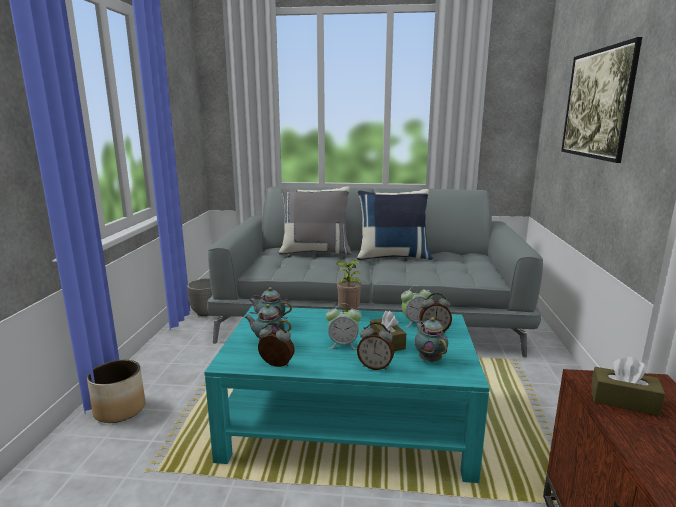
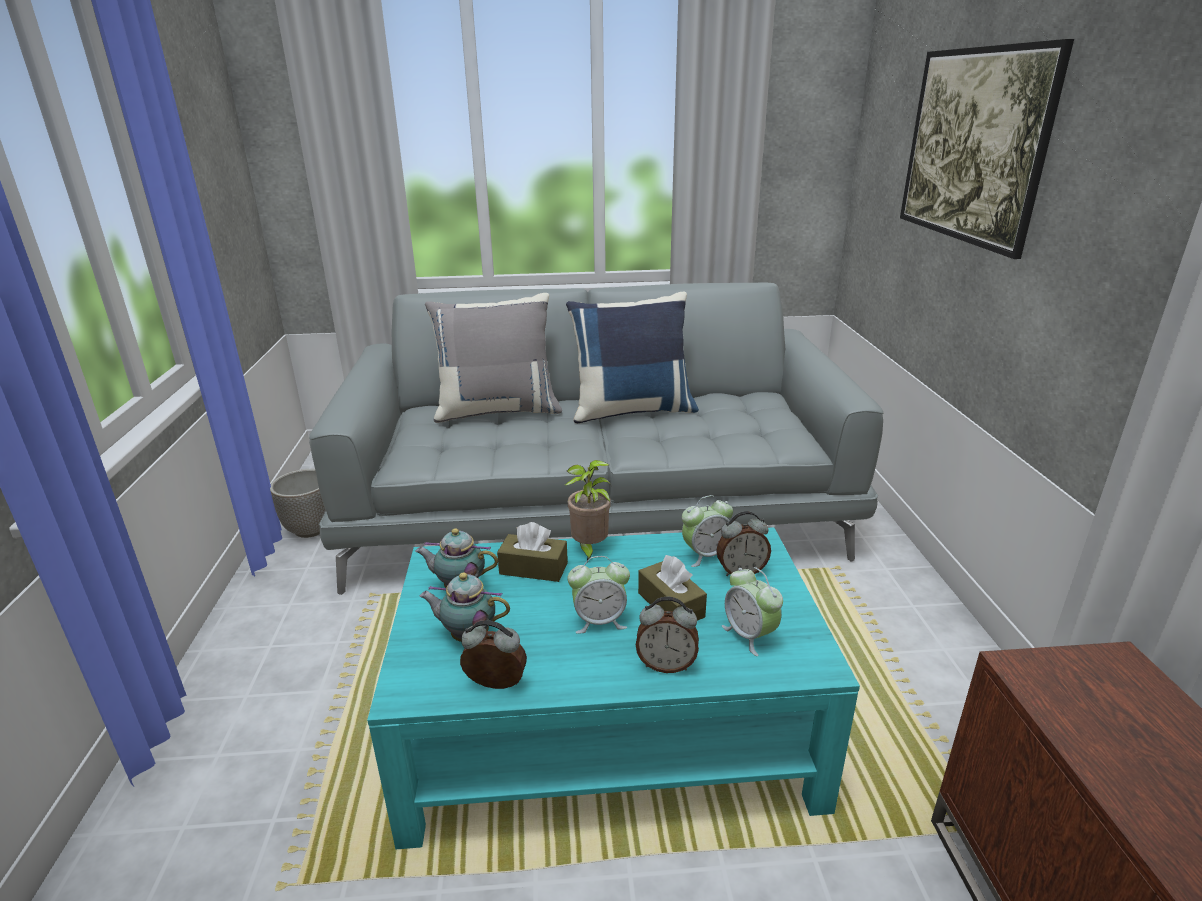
camera: 10 degrees left, 10 degrees up
(119, 409) = (196, 762): planter -> none
(429, 359) = (749, 635): teapot -> alarm clock
(623, 401) = (1088, 711): brown tissue box -> brown tissue box (533, 568)

